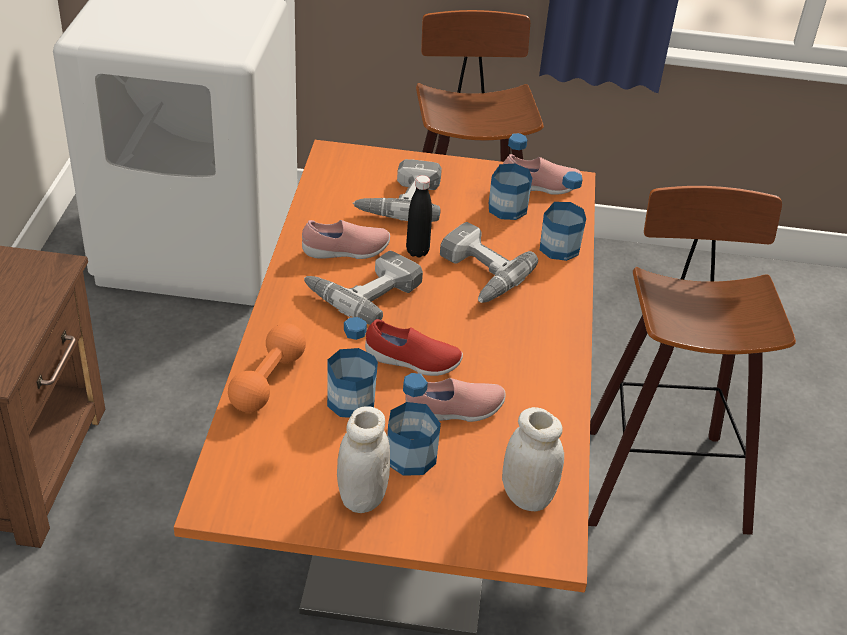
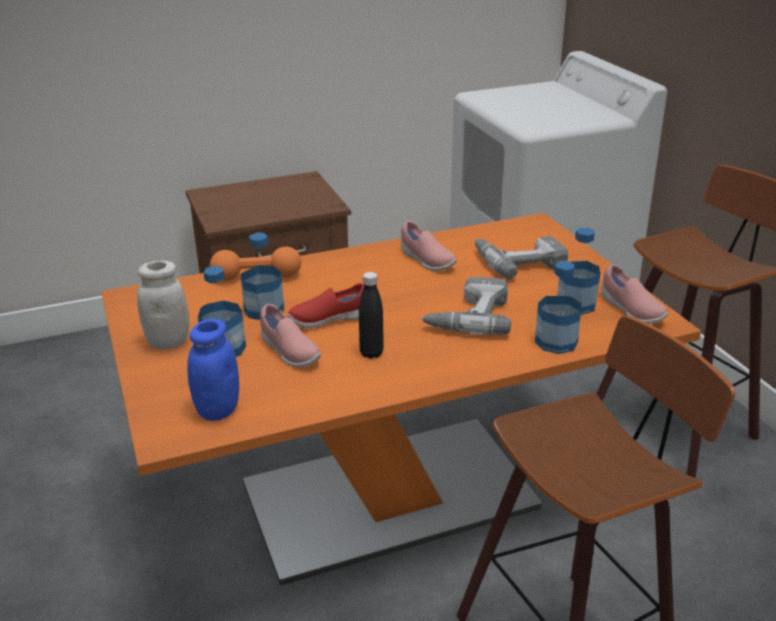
camera: 65 degrees right, 10 degrees down
(363, 291) = (389, 279): power drill -> none
(412, 362) = (329, 320): red shoe -> red shoe turned 90 degrees clockwise
(417, 251) = (463, 285): black bottle -> black bottle (371, 353)
(527, 497) = (217, 410): white jar -> blue jar

